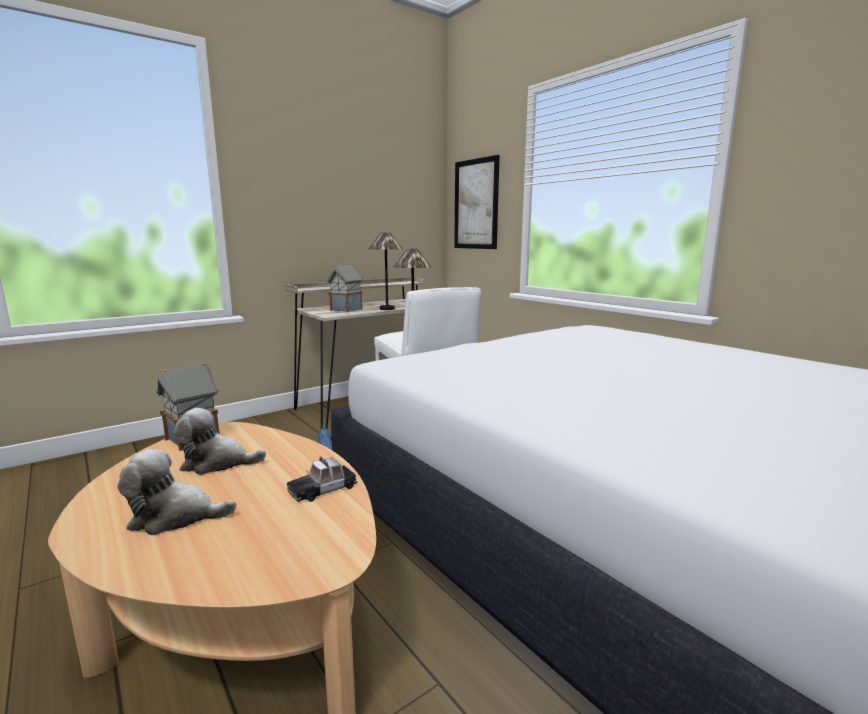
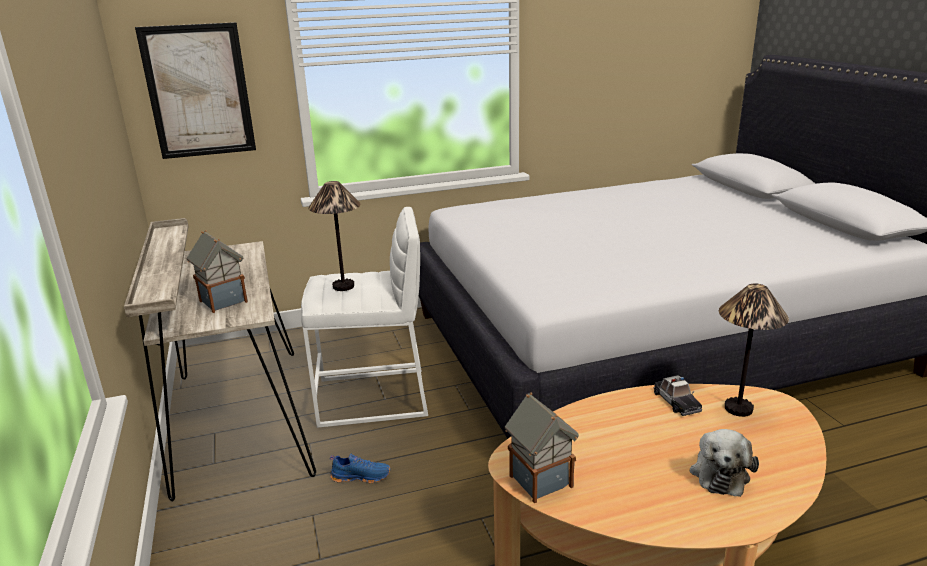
camera: 70 degrees left, 10 degrees up
(217, 463) = (613, 458): plush toy -> none
(387, 309) = (252, 276): table lamp -> table lamp (737, 408)

